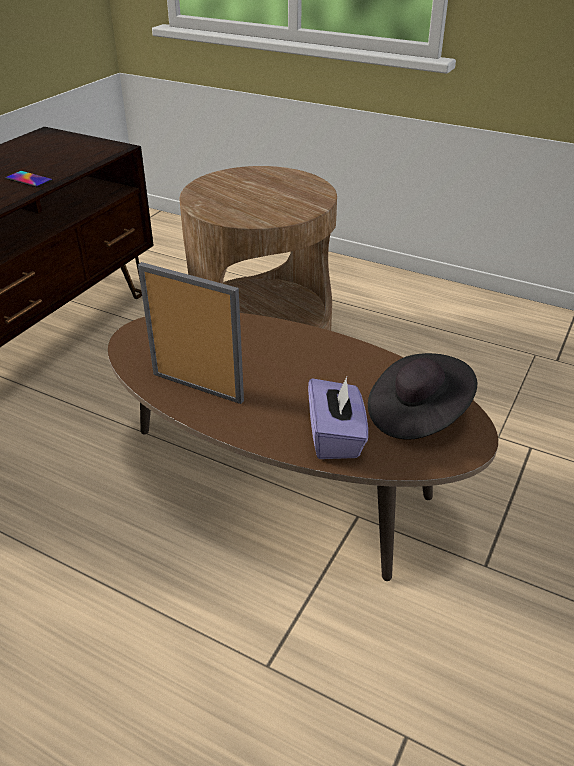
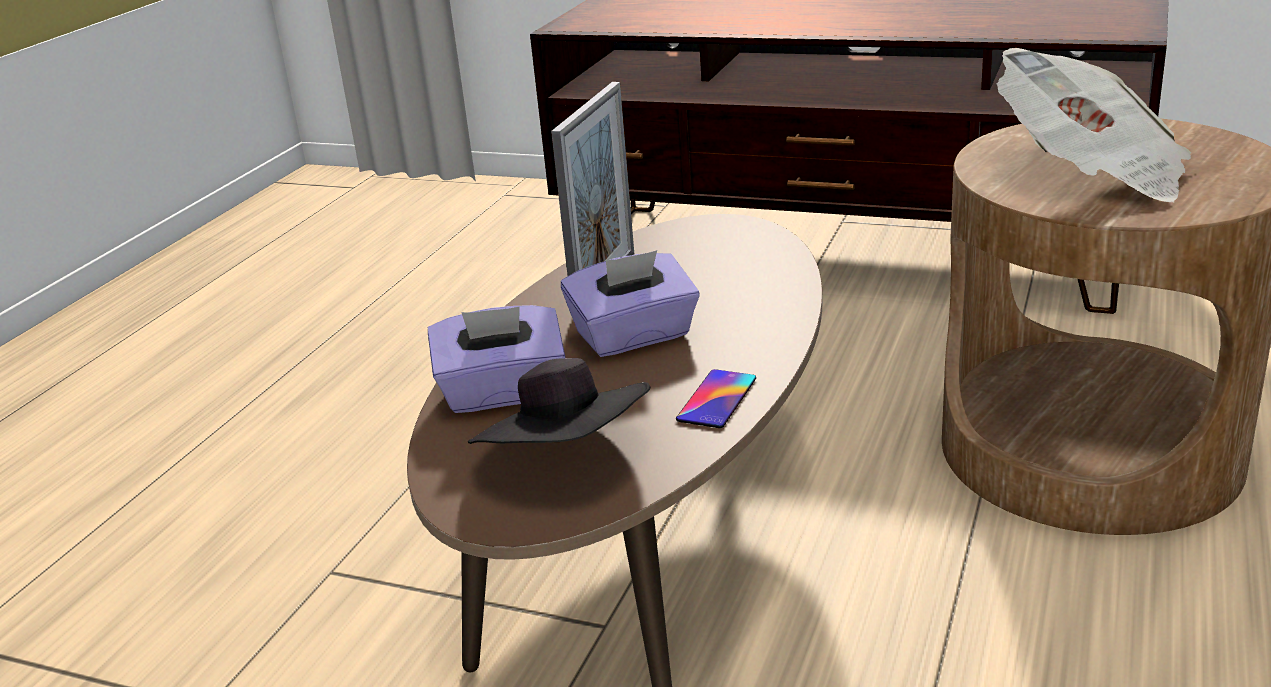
camera: 85 degrees right, 10 degrees down
(29, 179) = (946, 25): phone -> phone (717, 399)
(266, 201) = (1091, 174): none -> newspaper
(281, 381) = (634, 337): none -> purple tissue box

